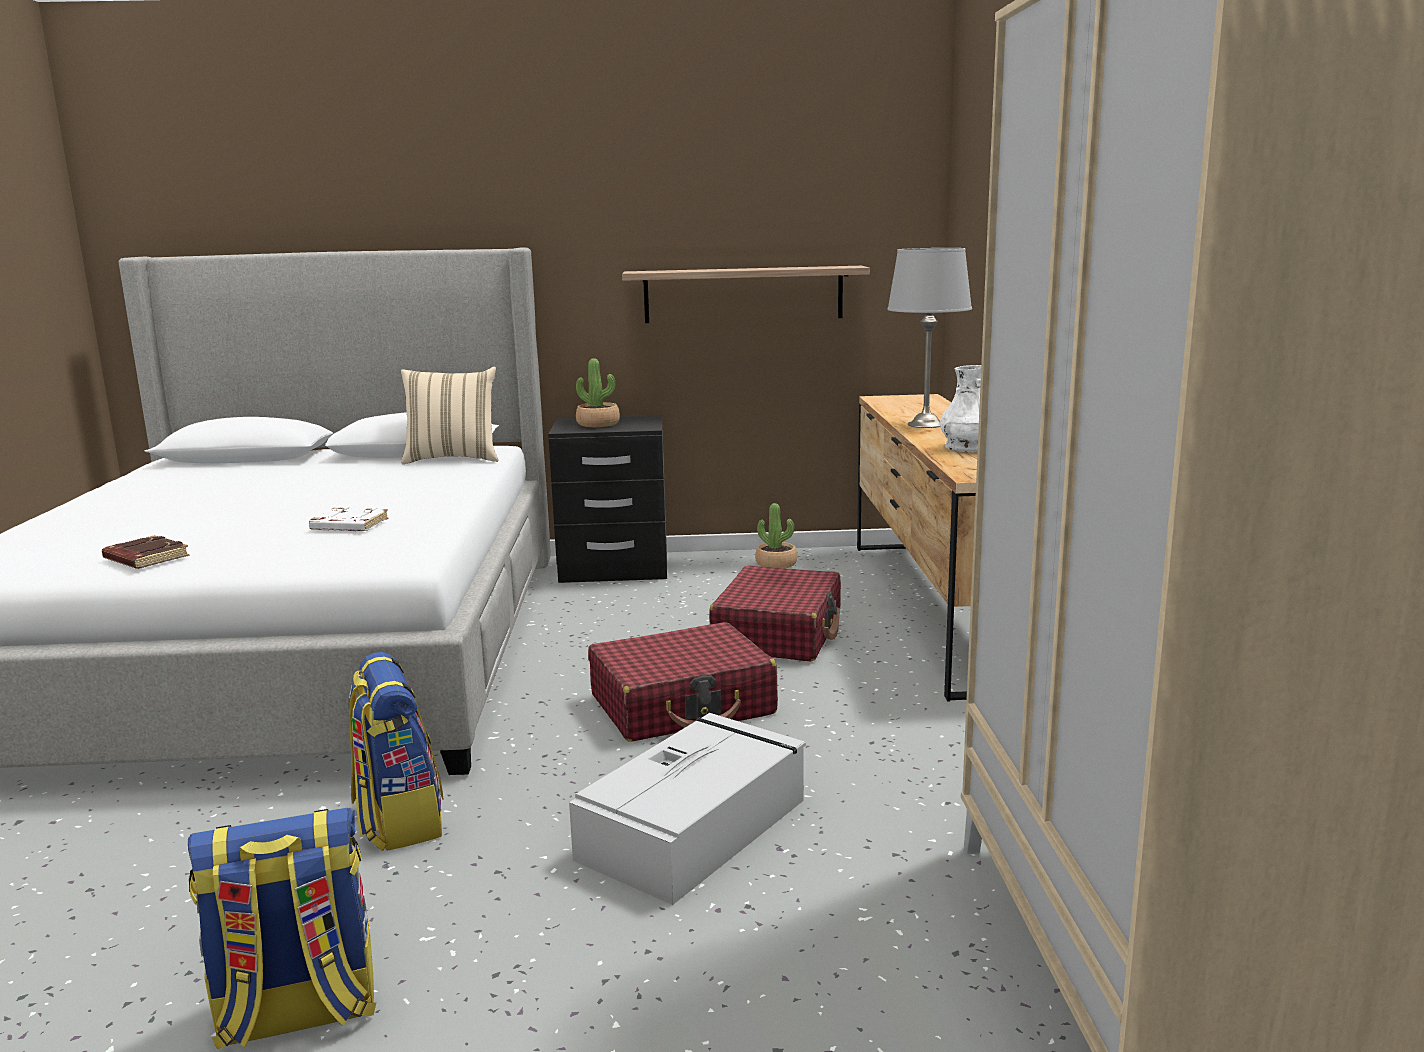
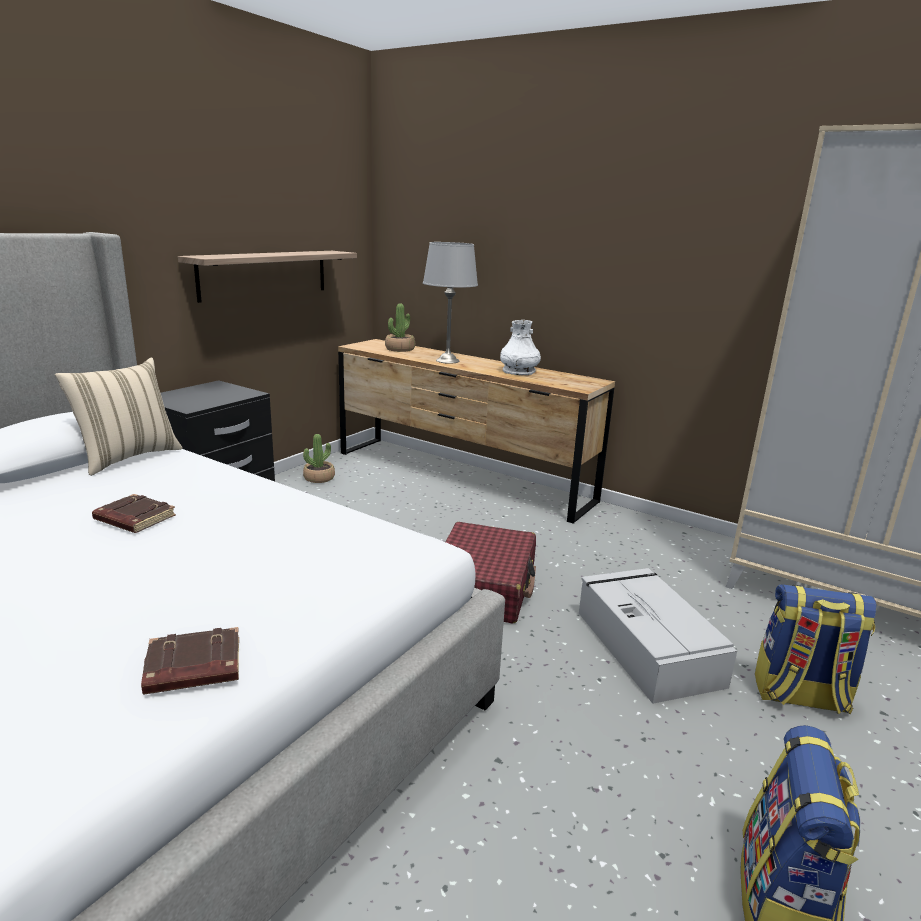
camera: 55 degrees left, 5 degrees up
(342, 491) = (133, 519): none -> brown book
(348, 526) = (272, 545): white book -> none
(398, 820) = (528, 760): backpack -> backpack (799, 696)
(598, 424) = (199, 397): potted plant -> potted plant (400, 349)
(778, 634) = (425, 521): red suitcase -> none

